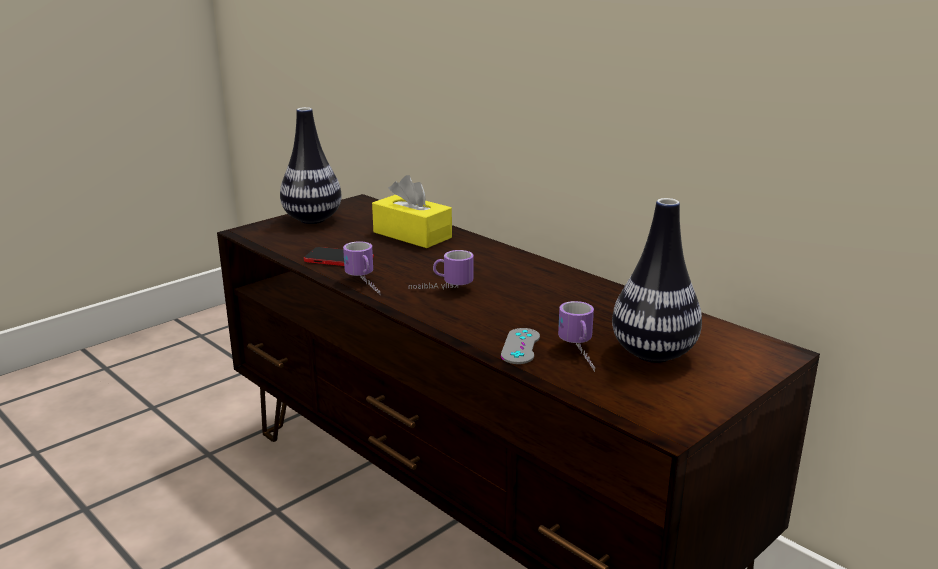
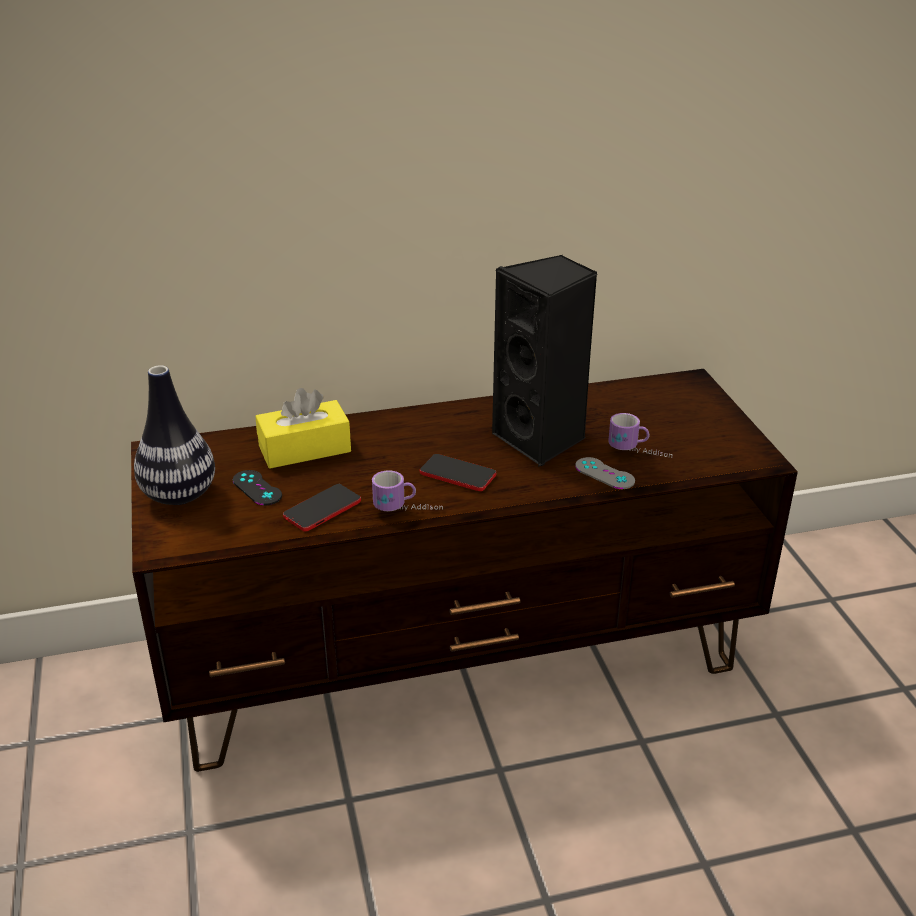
camera: 60 degrees left, 10 degrees up
(344, 235) = (257, 488): none -> black game controller
(441, 289) = (457, 474): mug -> phone
(542, 307) = (542, 440): none -> black speaker
(653, 354) = (661, 425): vase -> none

